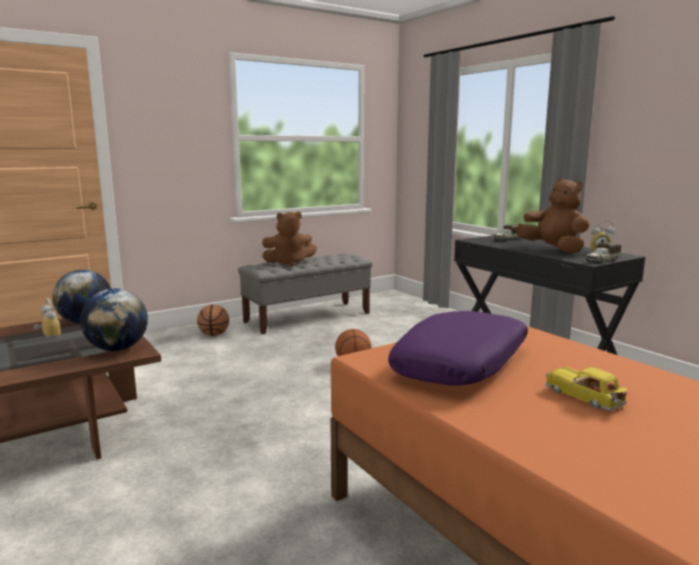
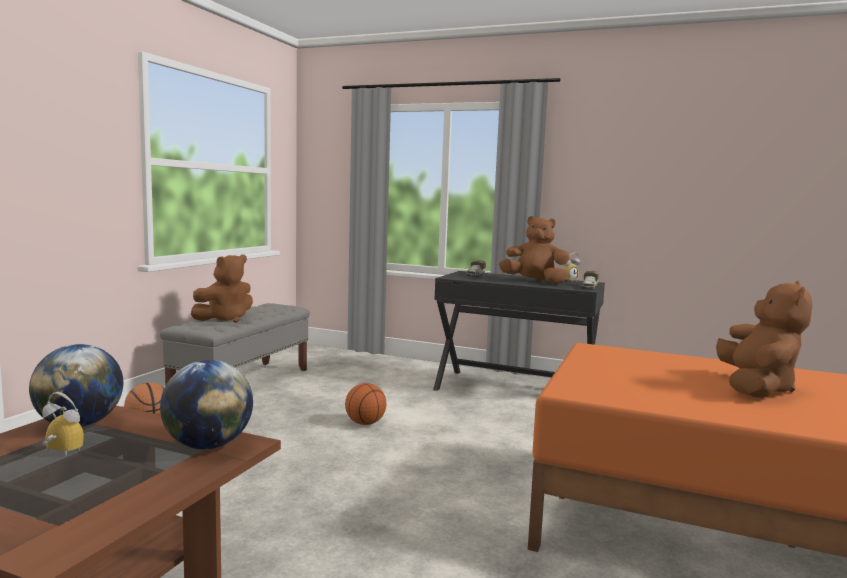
camera: 35 degrees left, 5 degrees down
(461, 364) = (641, 381): purple pillow -> none
(585, 397) = (756, 388): toy car -> brown plush toy

